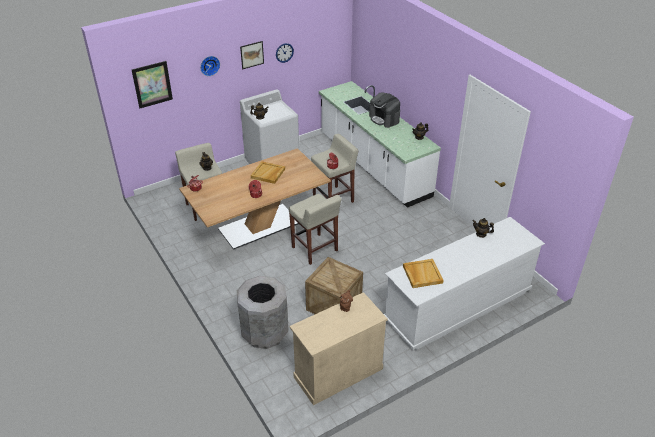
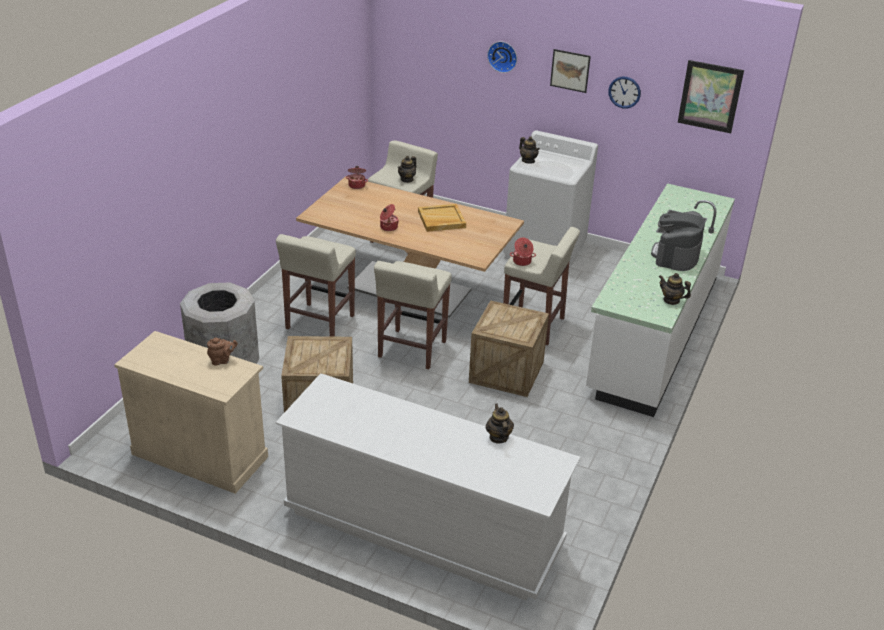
camera: 55 degrees right, 5 degrees down
(152, 84) = (421, 46): picture -> picture (710, 96)
(256, 274) = (319, 323): none -> beige stool
(363, 225) = (506, 372): none -> crate
(422, 274) = (346, 406): beige tray -> none

